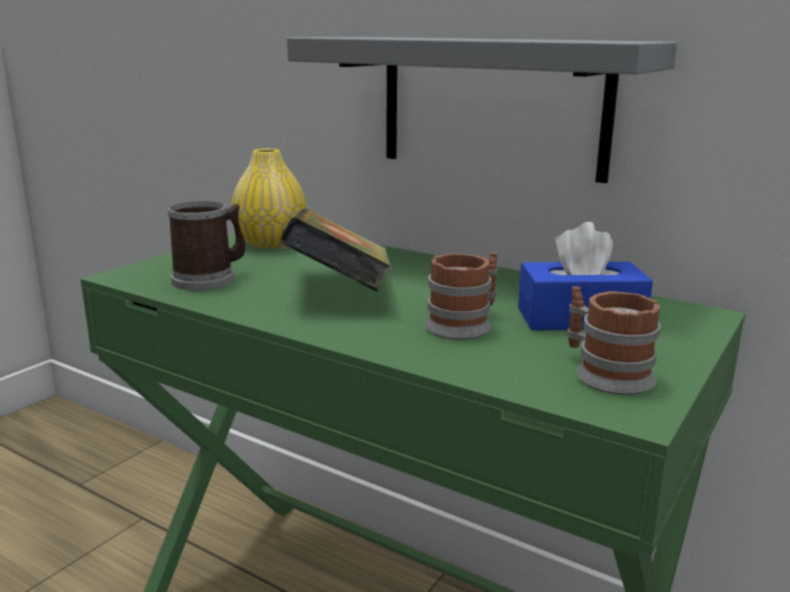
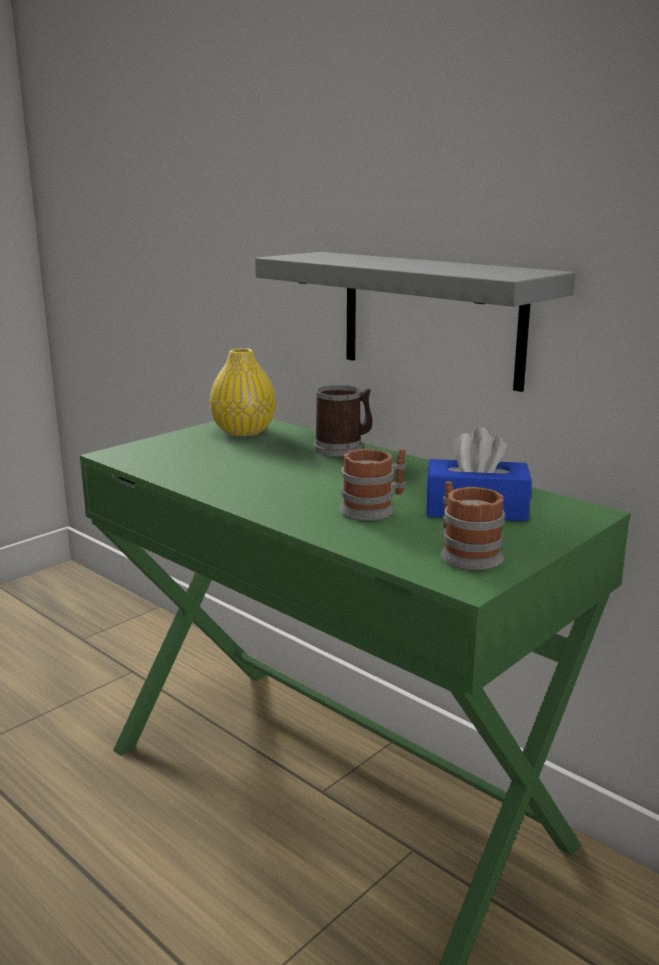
camera: 10 degrees right, 0 degrees up
(210, 279) = (182, 460): mug -> mug (343, 448)
(339, 292) = (283, 476): book -> none

